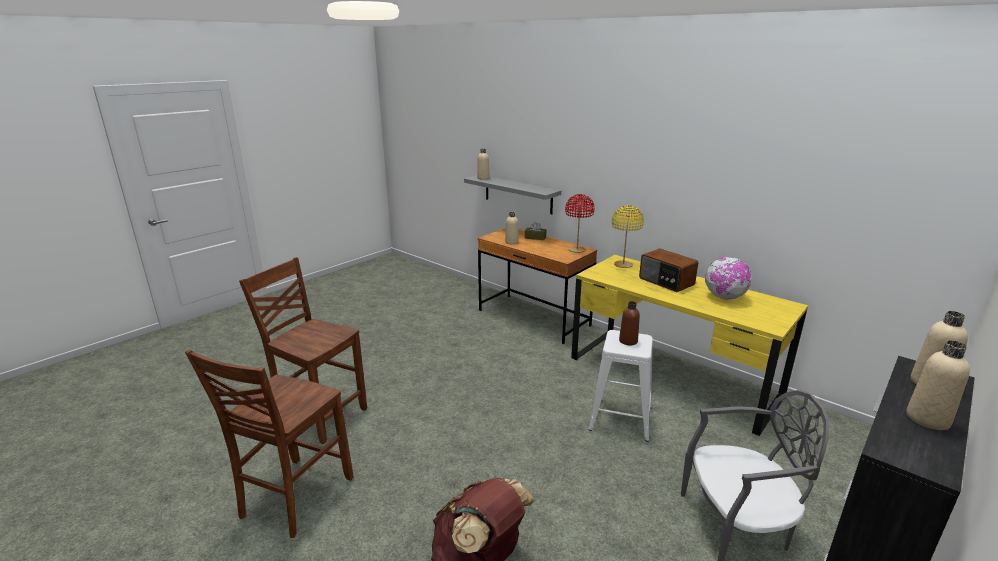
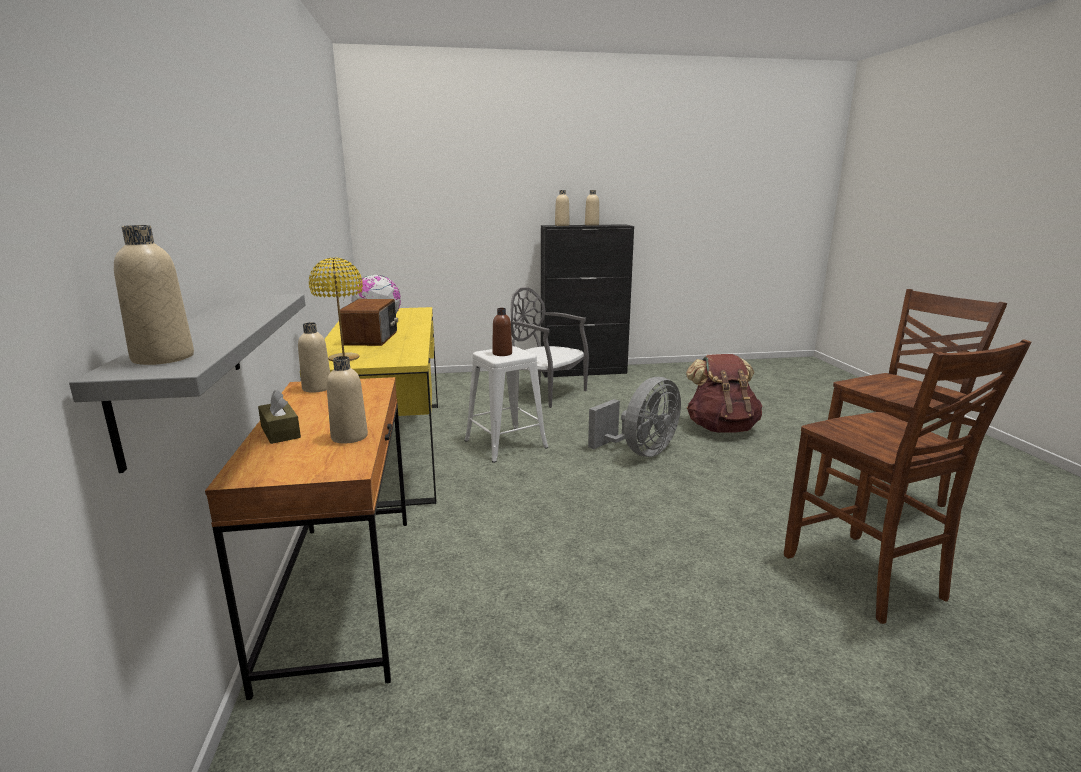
camera: 140 degrees left, 5 degrees down
(519, 463) = (640, 452): none -> grey fan
(576, 250) = (317, 388): red table lamp -> beige bottle

